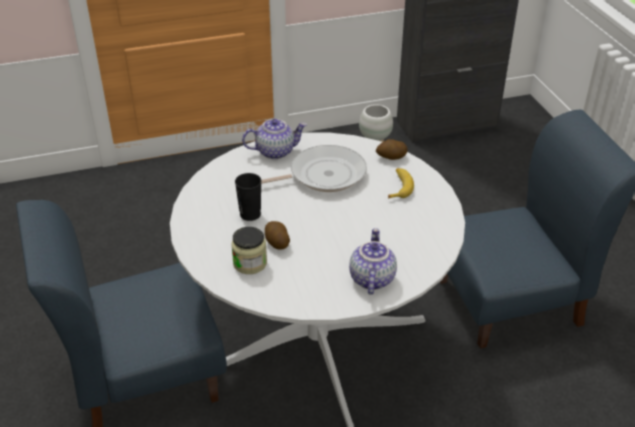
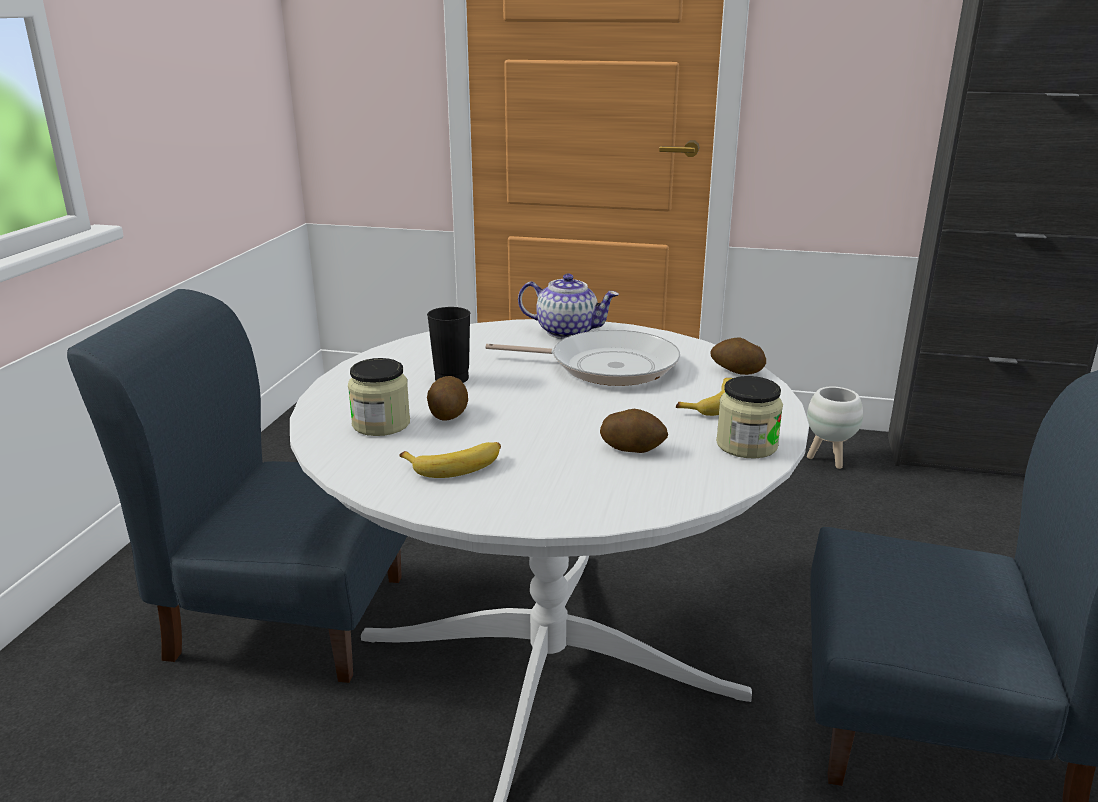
camera: 30 degrees right, 15 degrees down
(318, 277) = (455, 465): none -> banana
(371, 278) = (537, 491): teapot -> none
(388, 233) = (633, 448): none -> potato
(436, 212) = (746, 445): none -> jar

